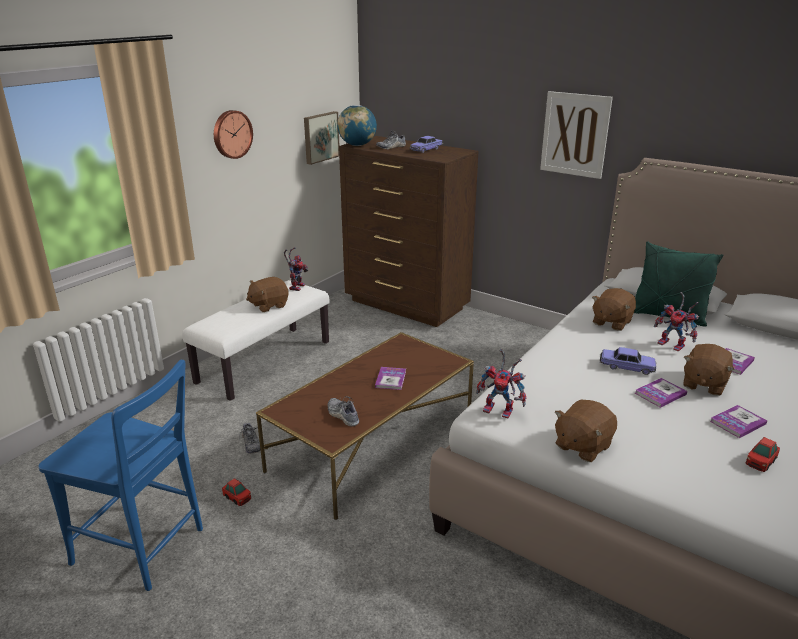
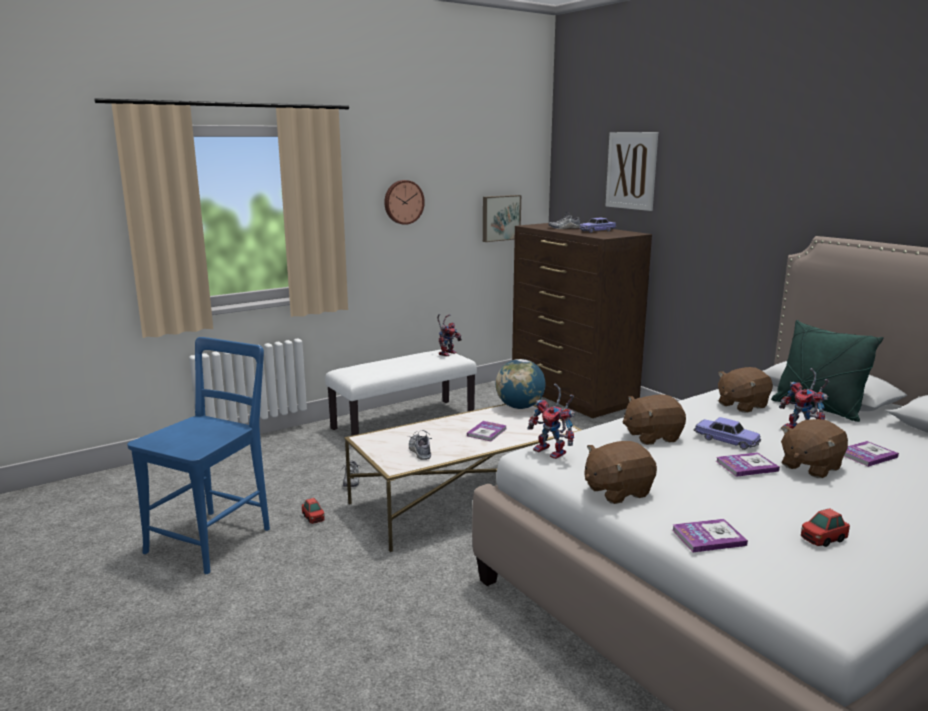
camera: 20 degrees right, 10 degrees down
(144, 548) = (214, 537): blue chair -> blue chair turned 105 degrees counterclockwise
(268, 305) = (411, 363): brown plush toy -> brown plush toy (652, 436)
(357, 145) = (533, 226): globe -> globe (520, 407)
(373, 442) = (465, 499): brown coffee table -> white coffee table
(575, 134) = (747, 214): picture -> picture (631, 170)
(737, 422) = (824, 503): book -> book (708, 537)

